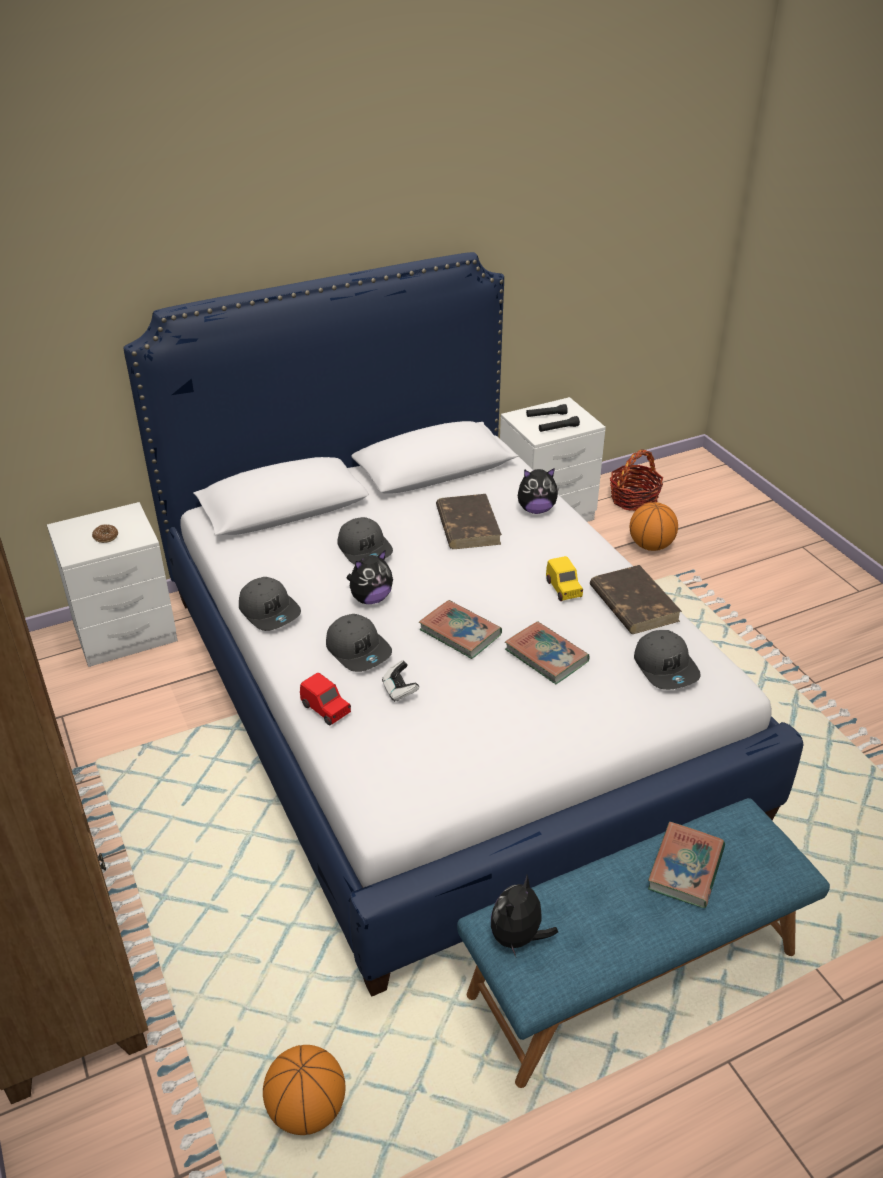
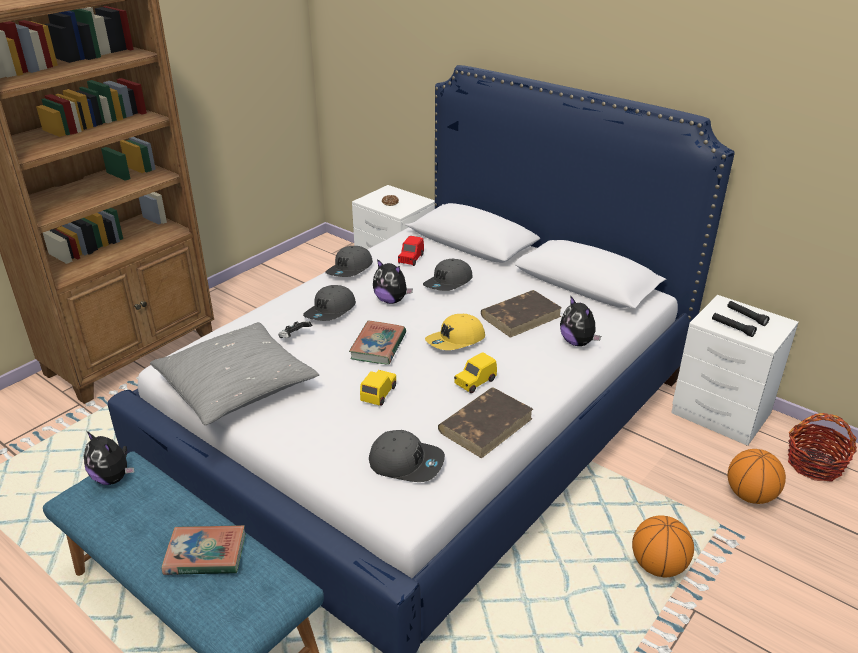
camera: 65 degrees right, 5 degrees down
(307, 1109) = (50, 478): basketball -> basketball (658, 566)
(326, 709) = (262, 317): red toy car -> red toy car (411, 259)
(468, 761) = (237, 386): none -> grey pillow
(485, 578) = (456, 341): none -> yellow cap
(518, 938) = (113, 477): plush toy -> plush toy turned 150 degrees counterclockwise
(546, 656) = (379, 394): book -> yellow toy car
(666, 667) = (406, 462): grey cap -> grey cap turned 120 degrees counterclockwise

